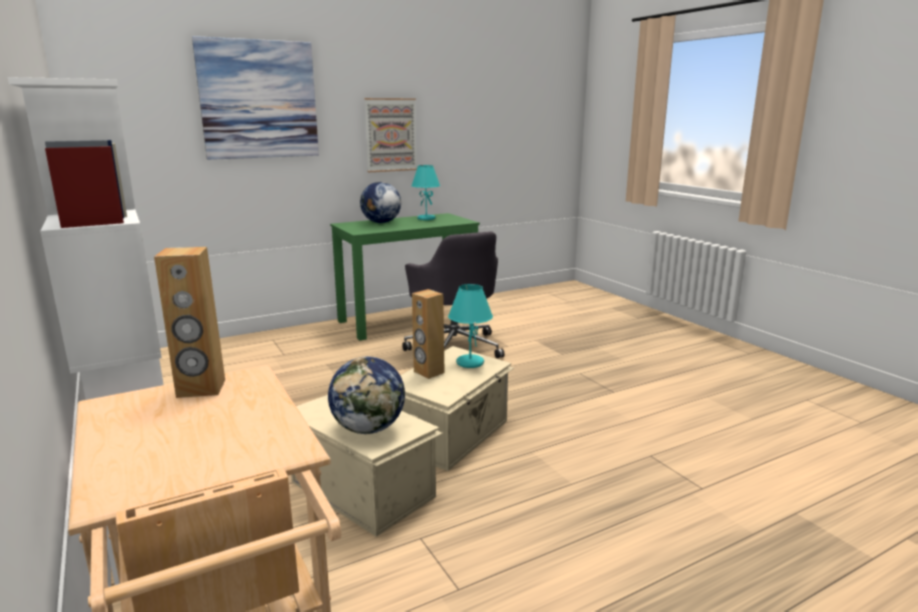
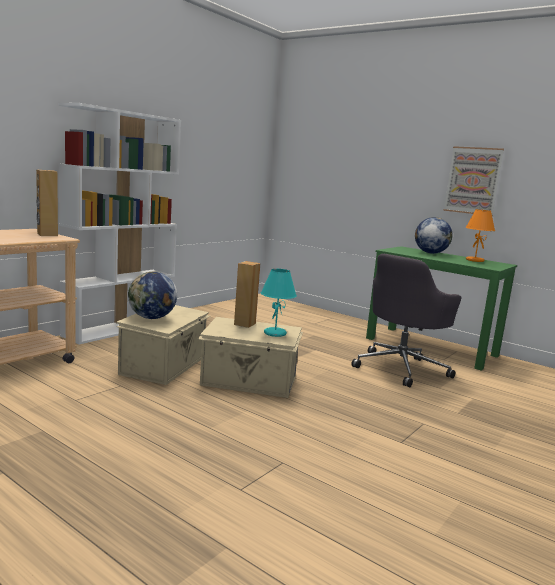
camera: 65 degrees right, 5 degrees down
(259, 100) = (373, 145): picture -> none
(426, 218) = (474, 260): turquoise table lamp -> orange table lamp

